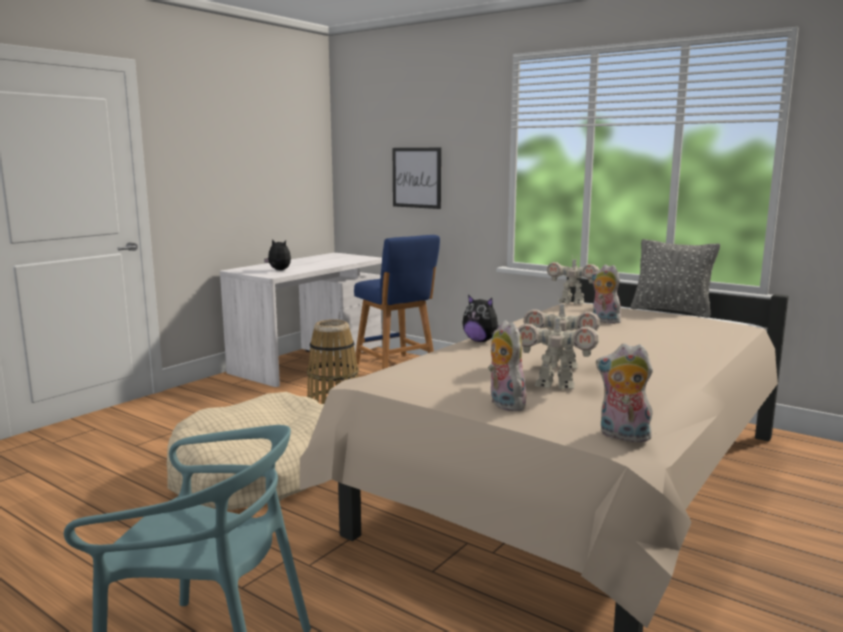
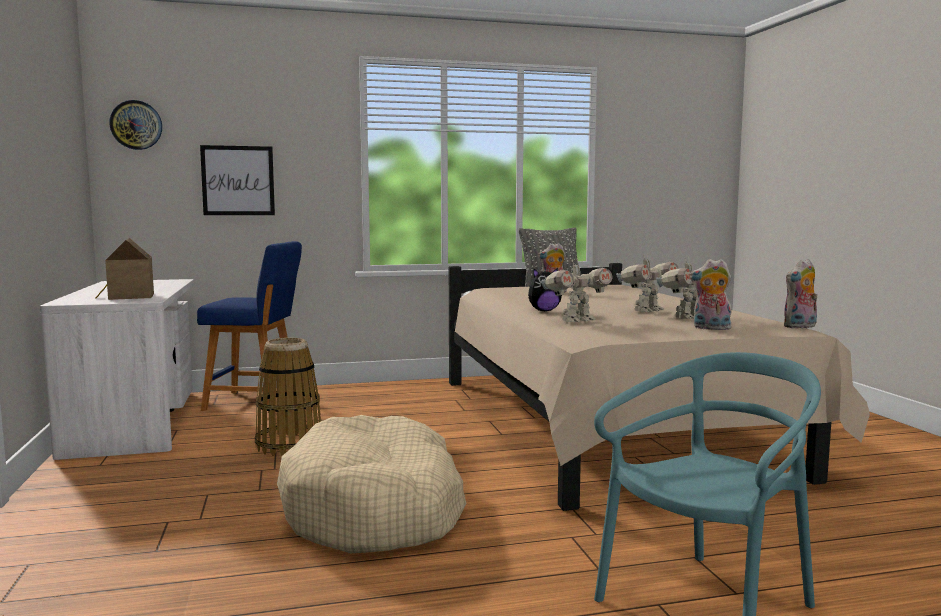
camera: 50 degrees left, 5 degrees down
(278, 270) = (128, 297): plush toy -> toy house
(356, 133) = (136, 125): none -> wall clock
(572, 302) = (485, 288): toy robot -> toy robot (576, 321)

